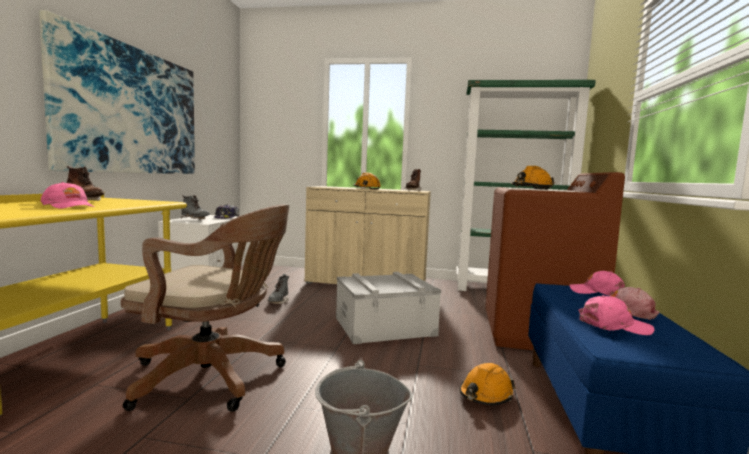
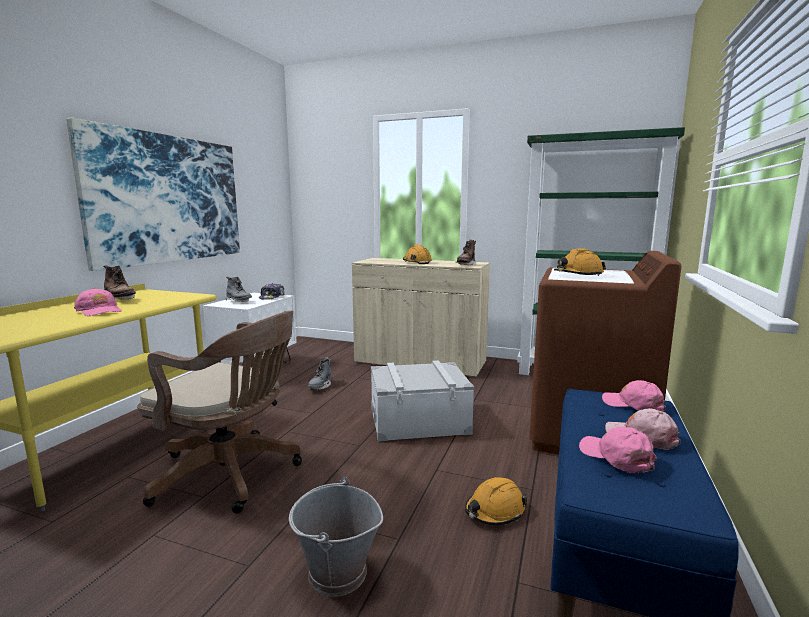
camera: 10 degrees right, 5 degrees up
(614, 325) = (616, 456): pink cap -> pink cap turned 150 degrees counterclockwise

